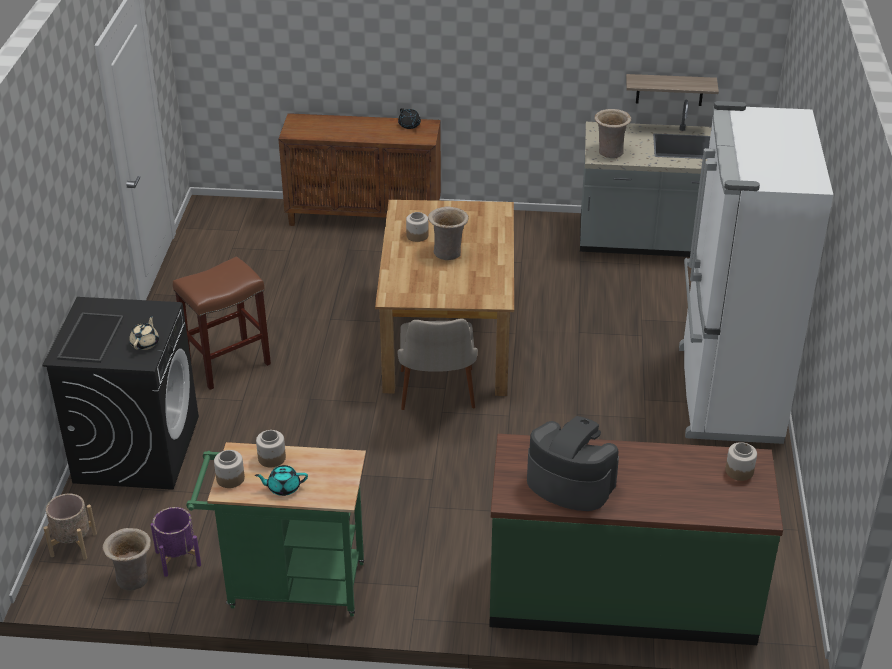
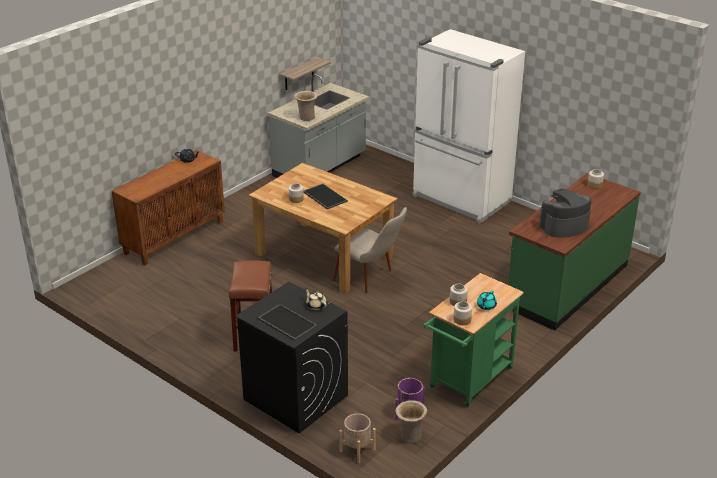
camera: 55 degrees left, 5 degrees down
(448, 252) = (324, 196): beige vase -> tray

